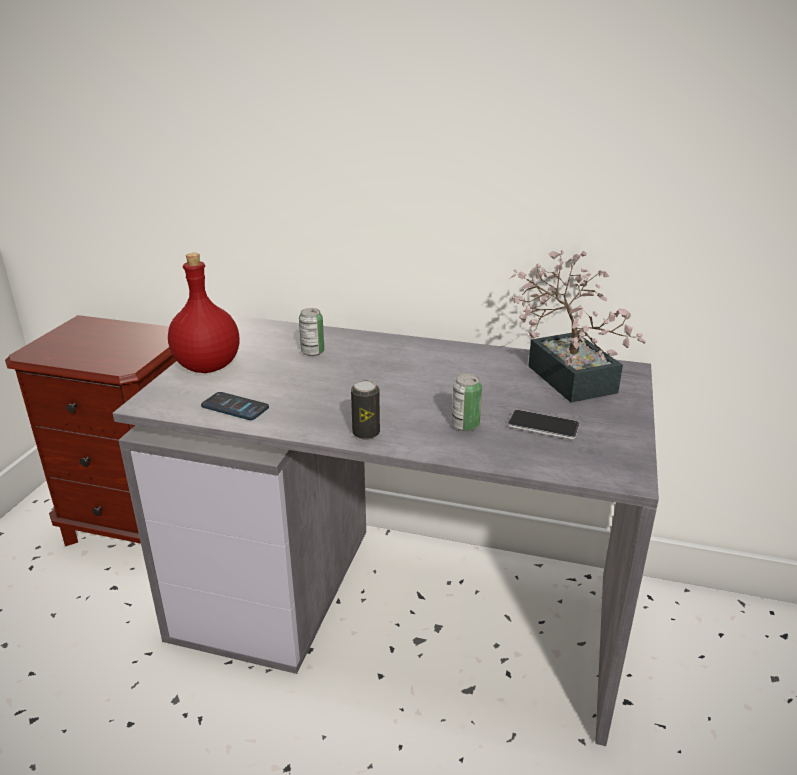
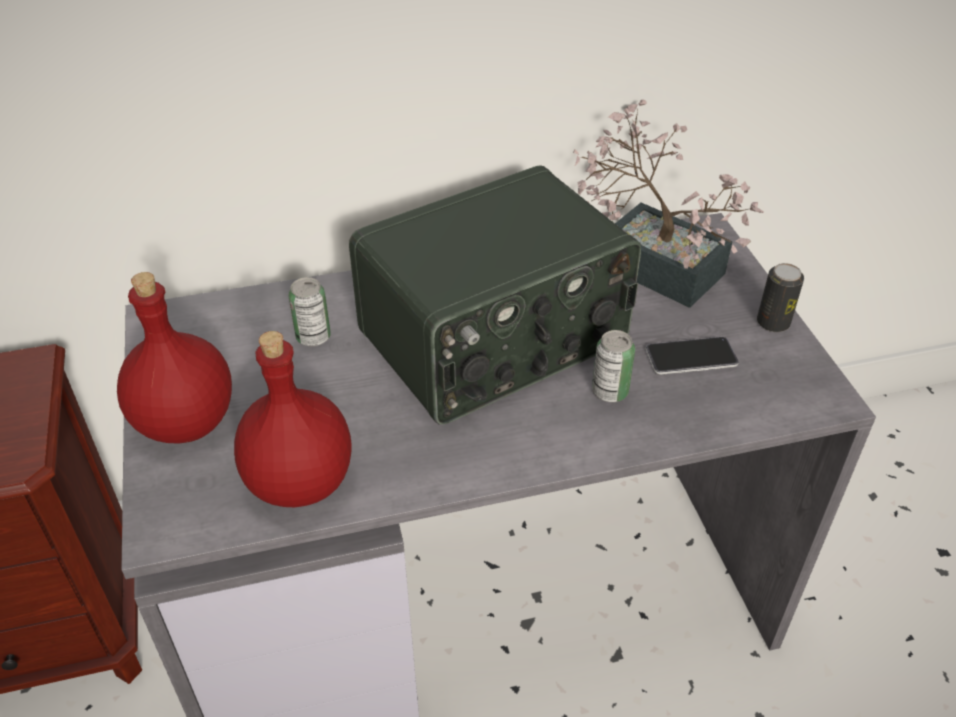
camera: 30 degrees left, 15 degrees up
(235, 407) = (298, 482): phone -> red bottle
(366, 433) = (508, 454): can -> can (773, 323)
(418, 382) = (495, 340): none -> radio

